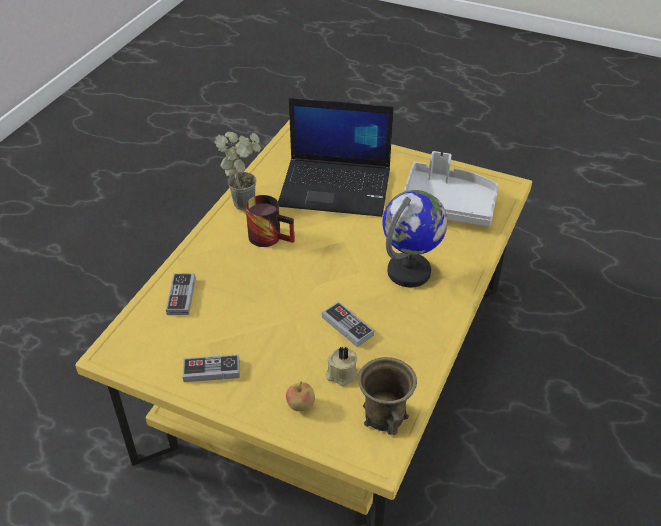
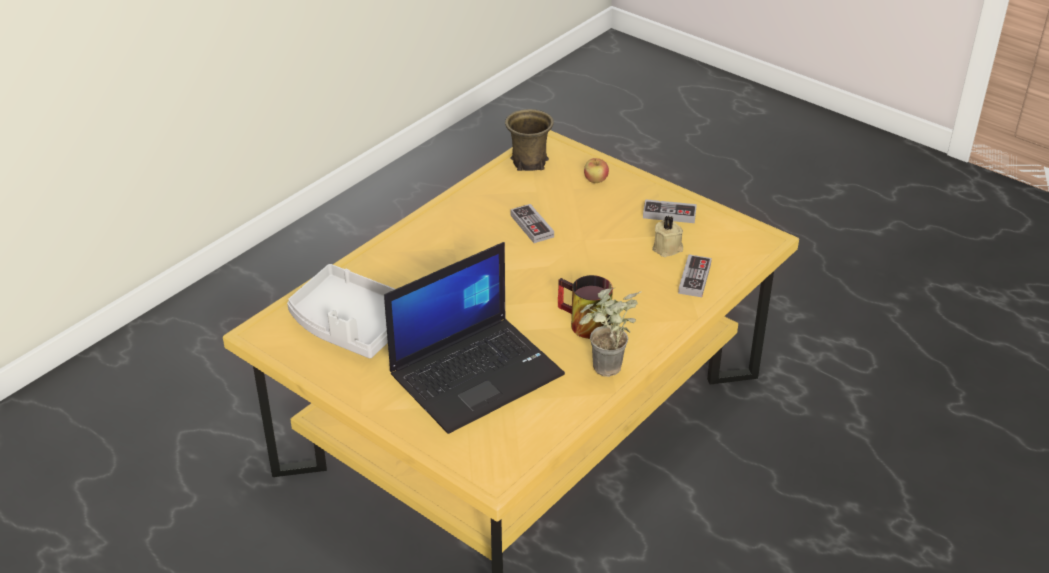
camera: 165 degrees left, 5 degrees down
(337, 187) = (477, 373): laptop -> laptop turned 120 degrees clockwise
(341, 374) = (553, 194): beige candle -> beige candle (668, 249)
(409, 272) = (444, 261): globe -> none

